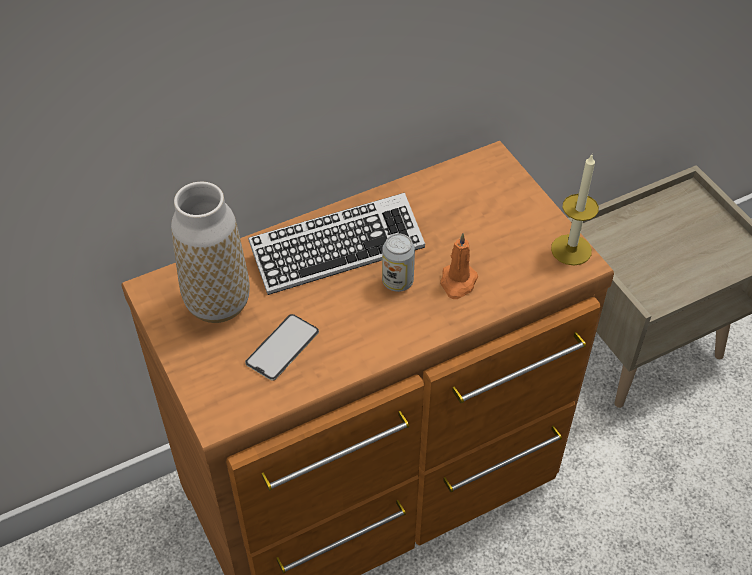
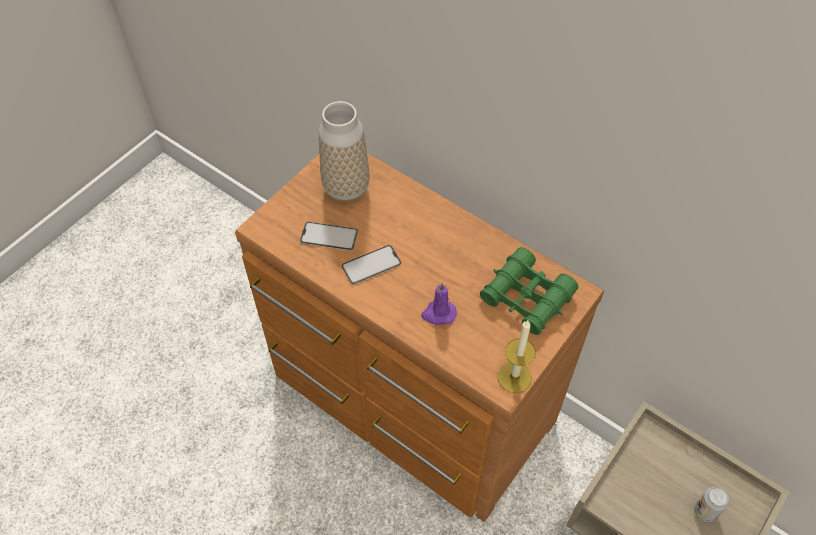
camera: 65 degrees right, 5 degrees up
(337, 250) = (427, 232): keyboard -> none
(353, 320) = (371, 265): none -> phone
(397, 281) = (419, 277): can -> can (705, 511)
(458, 282) = (438, 314): orange candle -> purple candle
(477, 201) = (526, 297): none -> green binoculars

